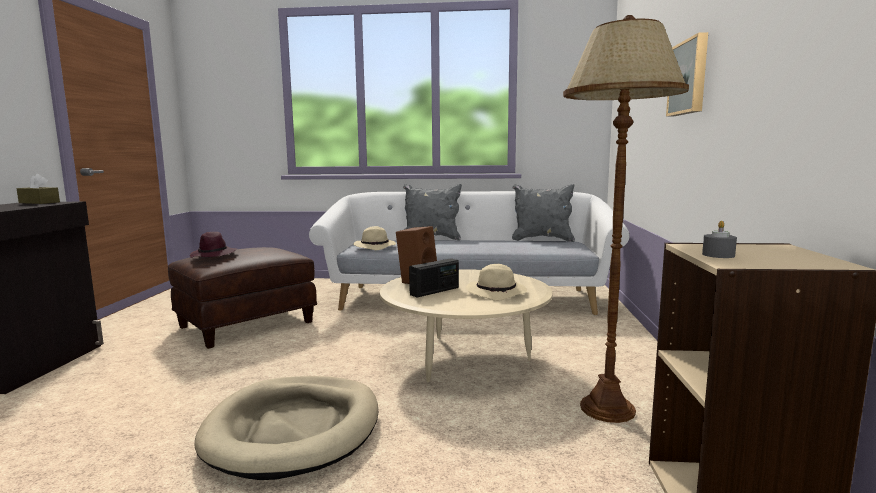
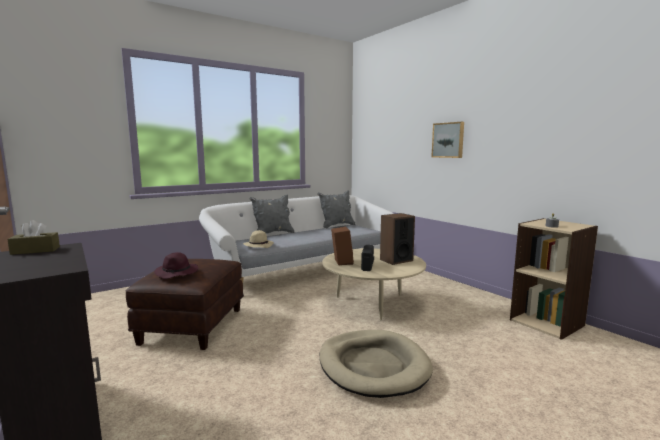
camera: 40 degrees left, 0 degrees up
(497, 293) = (396, 260): beige hat -> speaker
(607, 409) = (464, 306): brown floor lamp -> none

